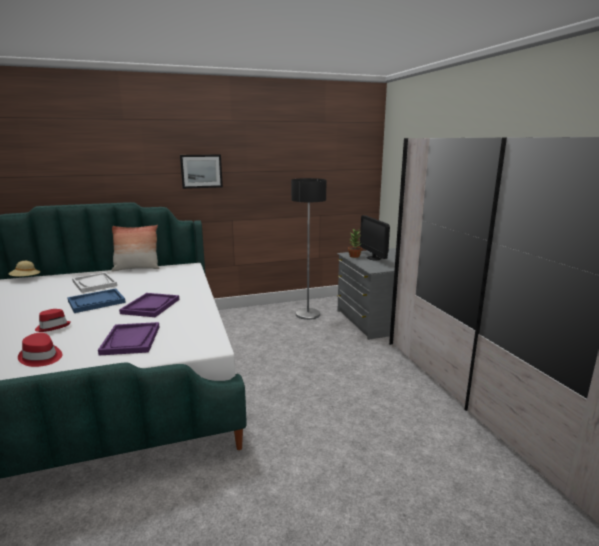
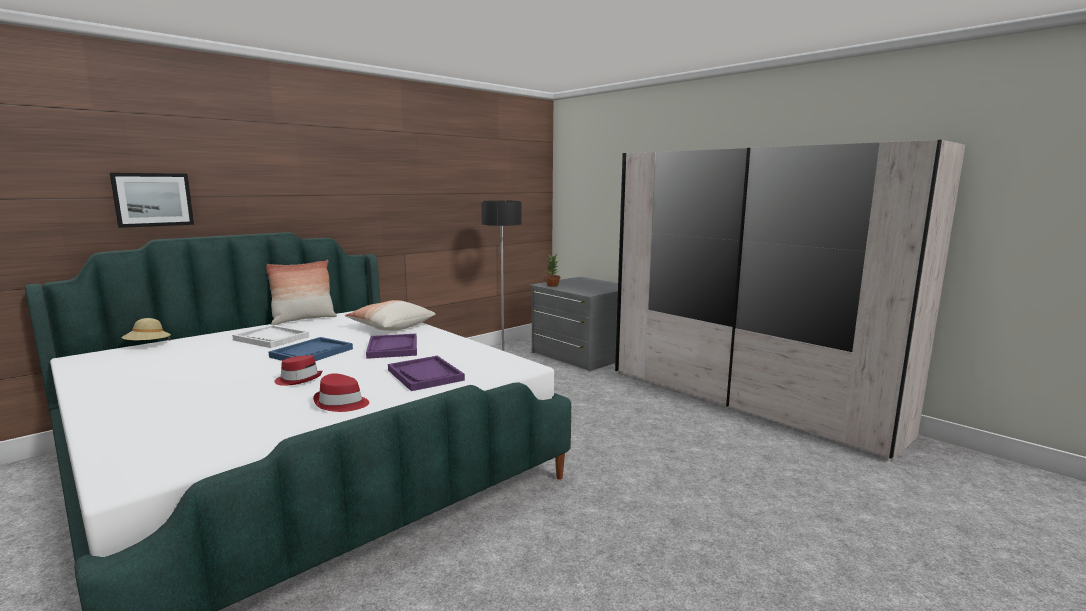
camera: 25 degrees left, 5 degrees down
(179, 284) = (391, 327): none -> pillow
(201, 171) = (370, 192): picture -> picture (153, 199)
(374, 258) = (574, 285): monitor -> none

